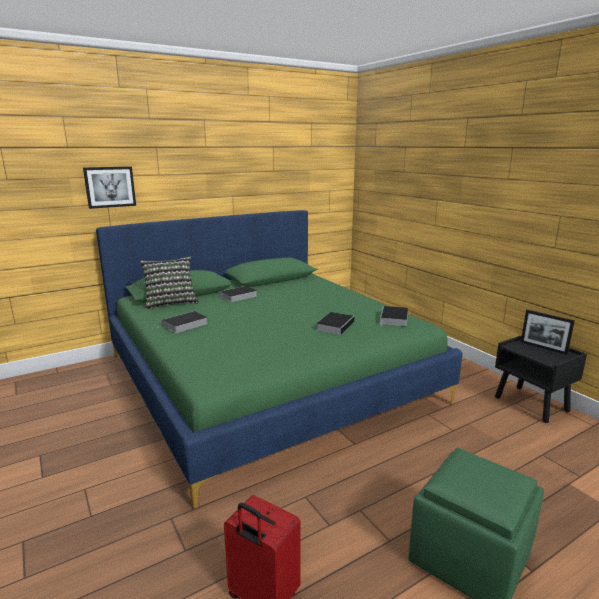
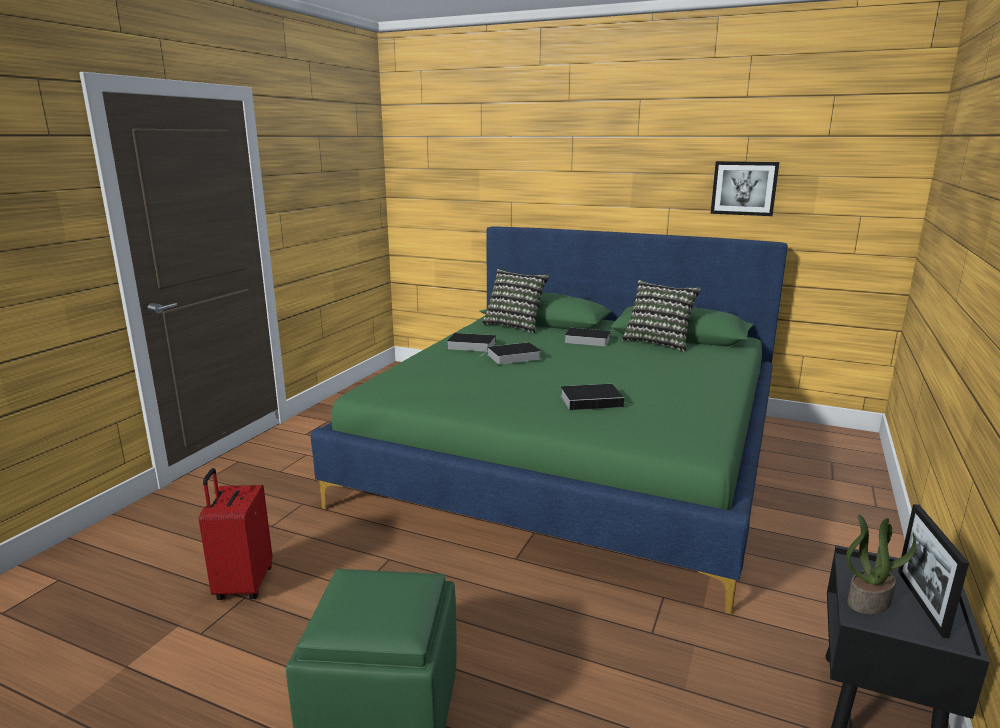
camera: 55 degrees right, 0 degrees up
(110, 187) = (515, 182): picture -> picture (744, 188)
(274, 285) = (658, 342): none -> pillow
(394, 319) = (681, 425): book -> book (512, 357)
(538, 355) = (868, 601): none -> potted plant

